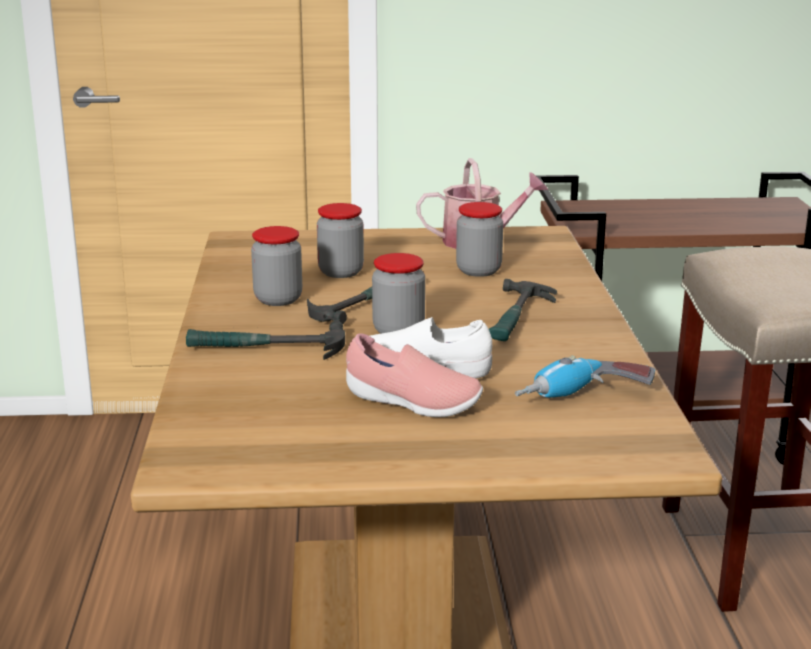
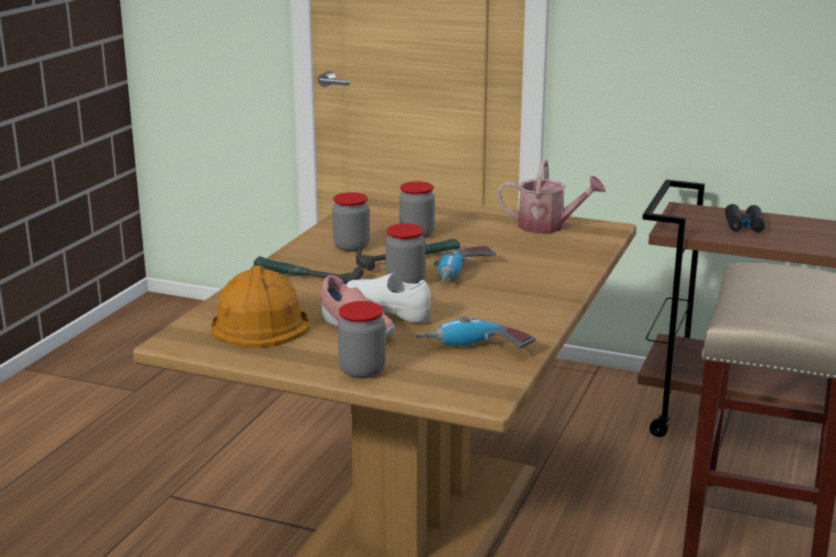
camera: 25 degrees right, 0 degrees up
(271, 415) = (259, 321): none -> orange hard hat
(455, 311) = (463, 275): none -> power drill
(478, 271) = (517, 248): jar -> jar (362, 370)
(517, 318) = (501, 287): hammer -> none
(645, 214) = (744, 225): none -> black binoculars

